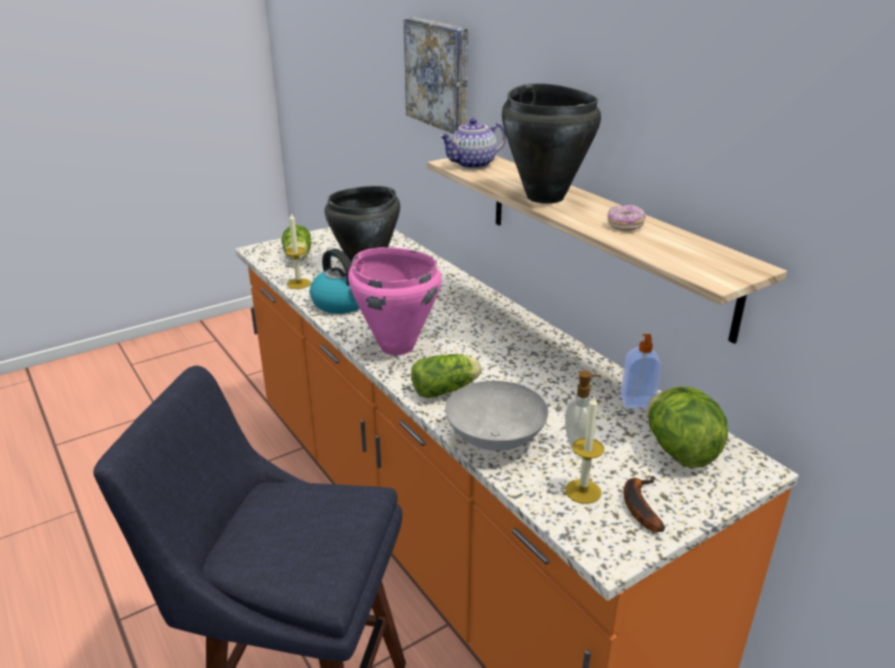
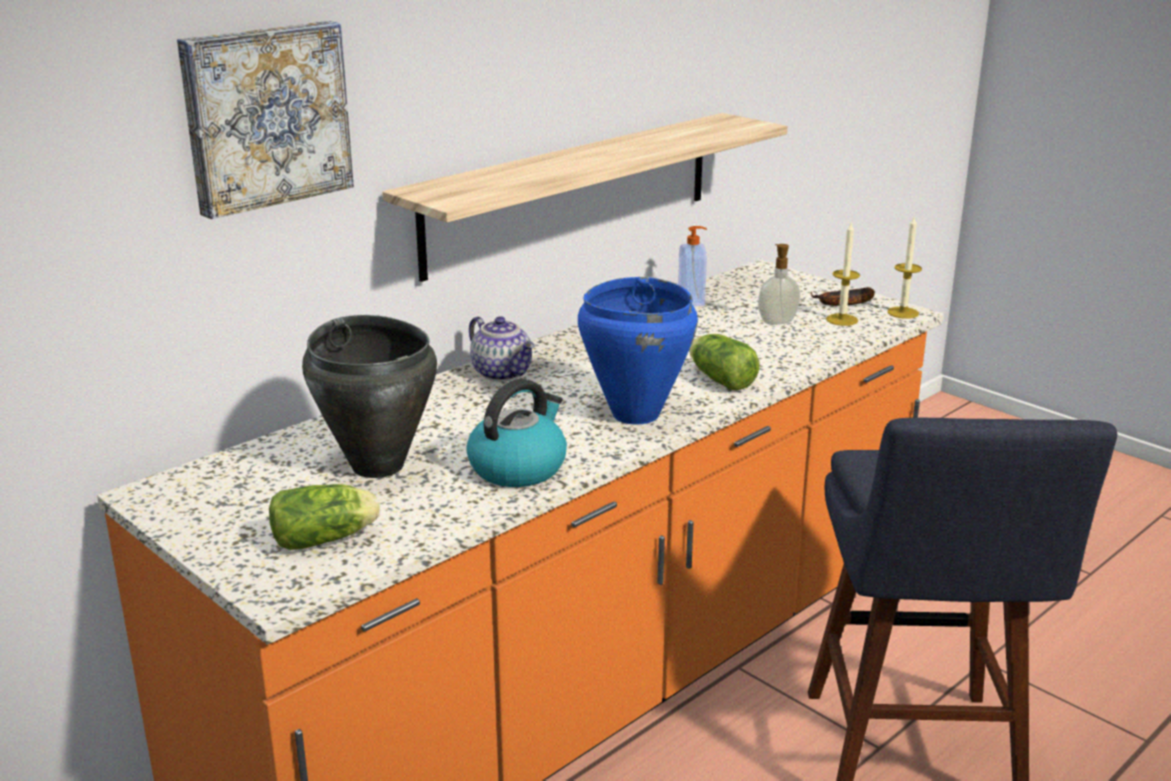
camera: 100 degrees left, 5 degrees down
(299, 284) = (450, 516): candle -> candle (903, 312)
(396, 346) = (634, 414): pink cooking pot -> blue cooking pot
(473, 165) = (460, 191): teapot -> teapot (503, 373)
(496, 440) = (796, 352): grey bowl -> none
(545, 197) = (580, 163): black cooking pot -> none
(625, 226) = (654, 141): donut -> none
(679, 451) = (758, 289): lettuce -> none

